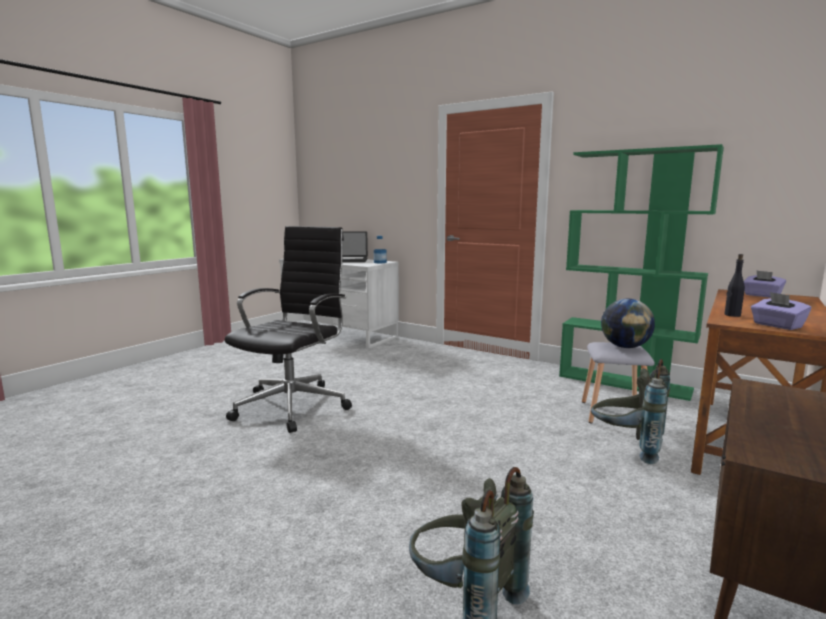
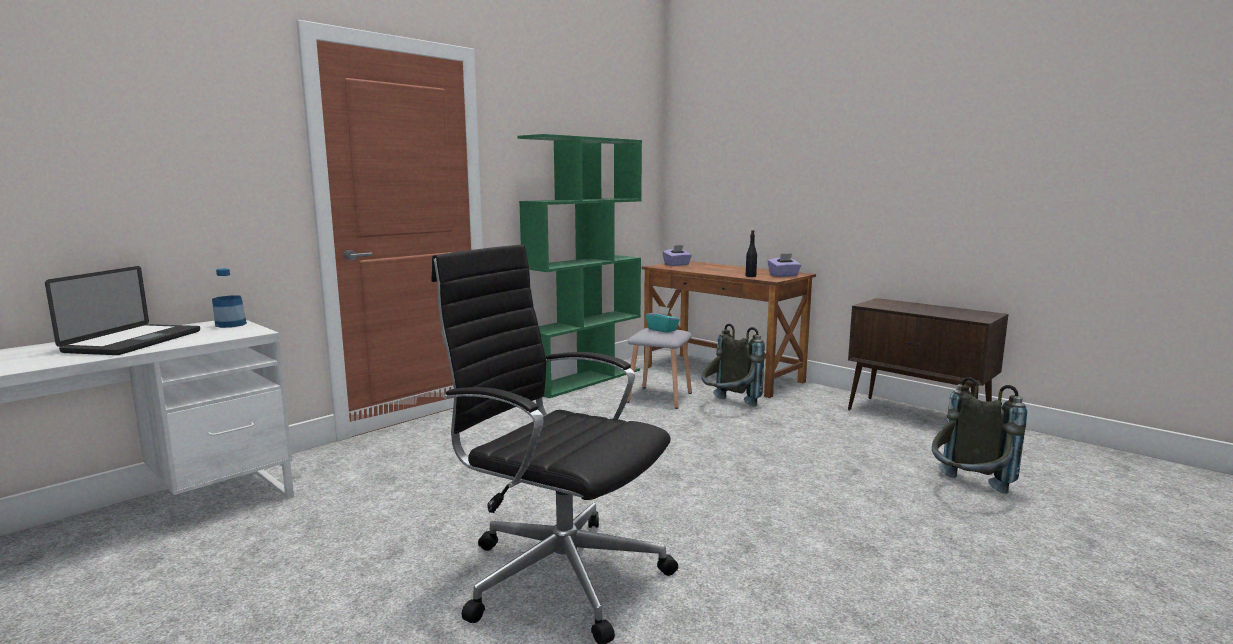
camera: 80 degrees left, 0 degrees up
(625, 347) = (662, 330): globe -> turquoise tissue box

